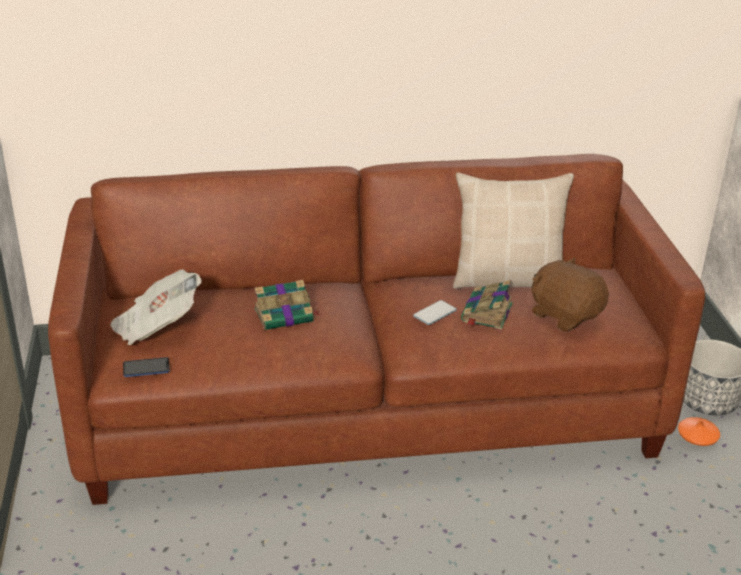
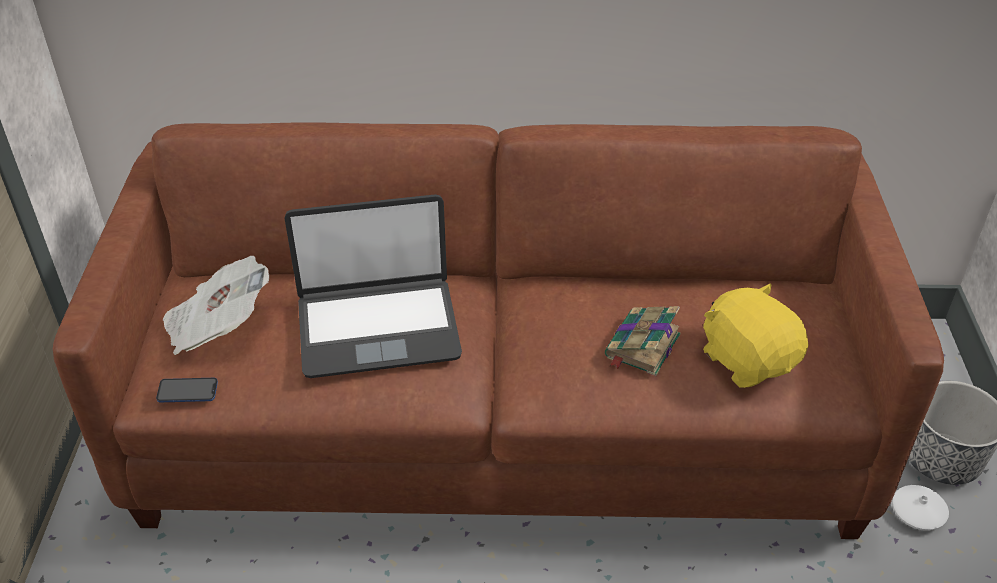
camera: 10 degrees right, 10 degrees up
(285, 315) = (378, 327): book -> laptop
(434, 313) = (572, 341): phone -> none
(508, 278) = (684, 291): beige pillow -> none
(565, 315) = (748, 360): brown plush toy -> yellow plush toy
(697, 436) = (918, 512): orange vase -> white vase

